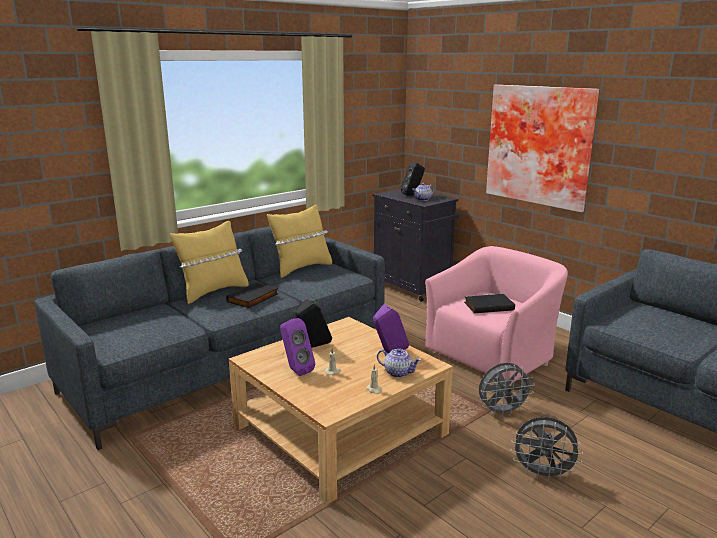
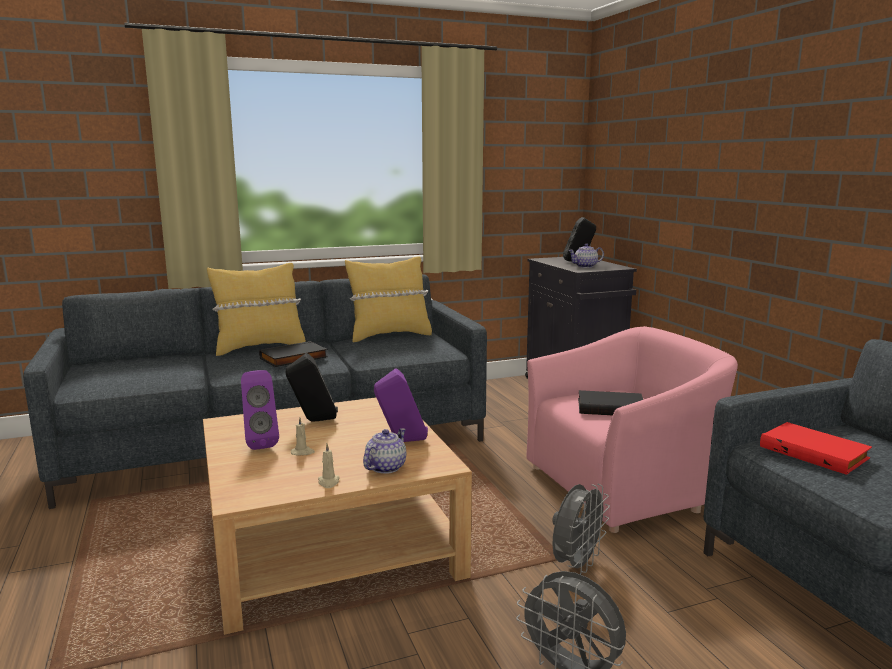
camera: 20 degrees right, 5 degrees down
(398, 373) = (385, 467): teapot -> teapot turned 105 degrees counterclockwise
(502, 412) = (576, 565): grey fan -> grey fan turned 60 degrees counterclockwise
(540, 145) = (738, 184): picture -> none
(634, 322) = (815, 452): none -> red book

